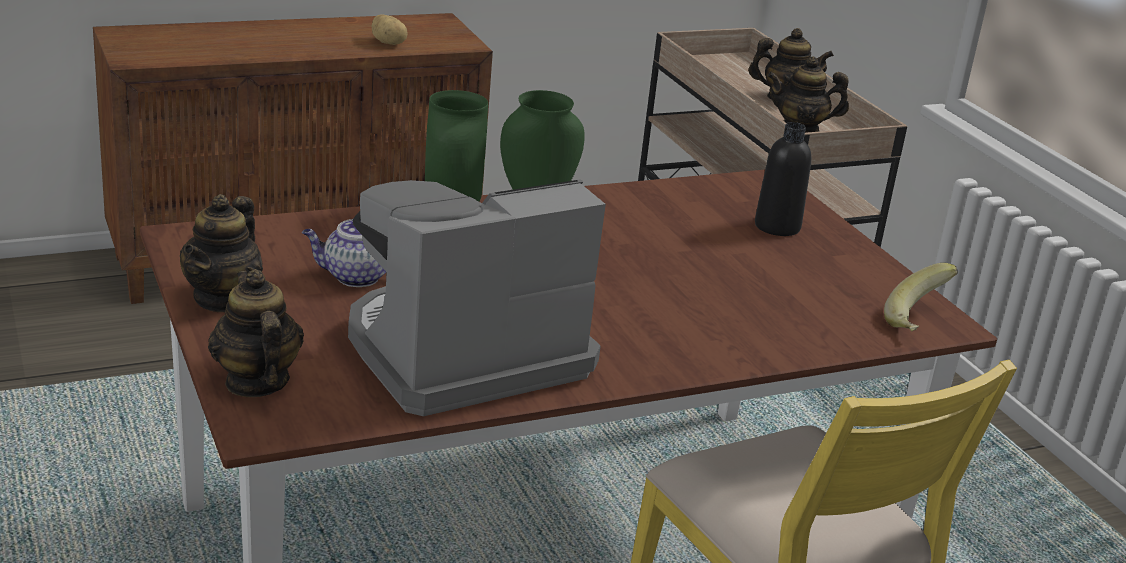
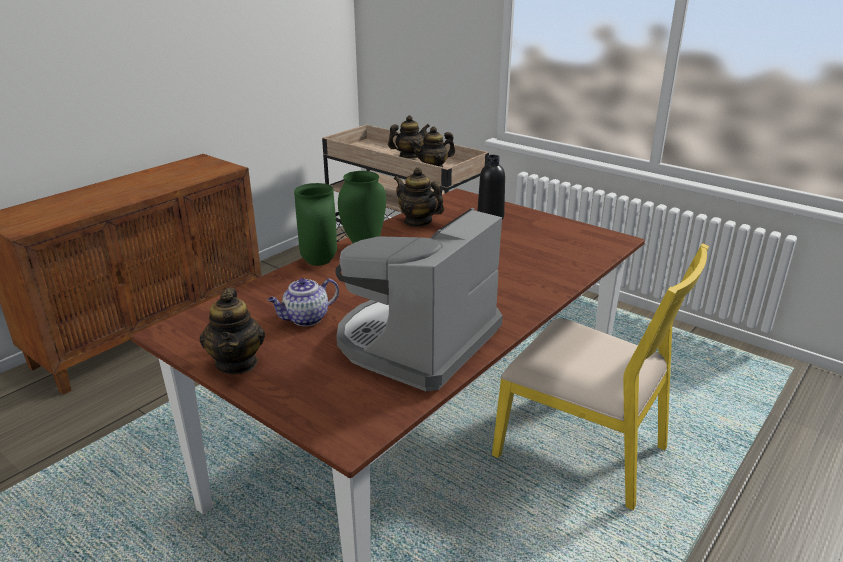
camera: 25 degrees left, 0 degrees up
(256, 382) = (315, 410): teapot -> teapot (418, 221)
(388, 43) = (183, 178): potato -> none
(919, 322) = (606, 242): banana -> none

